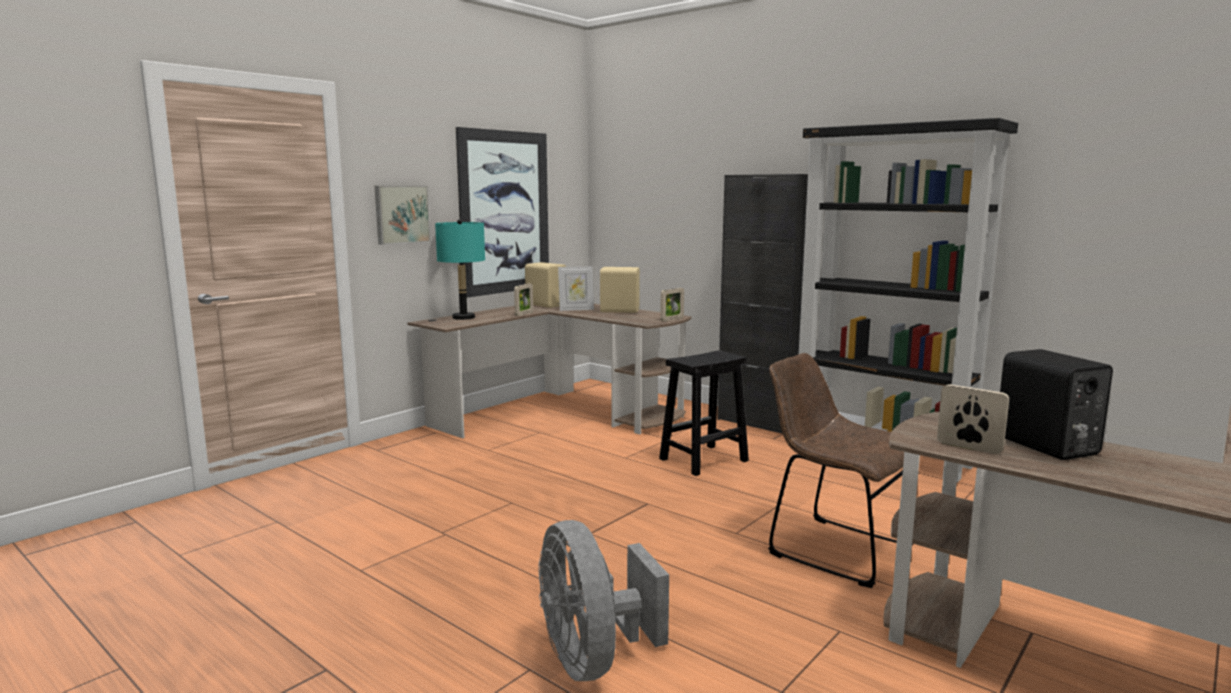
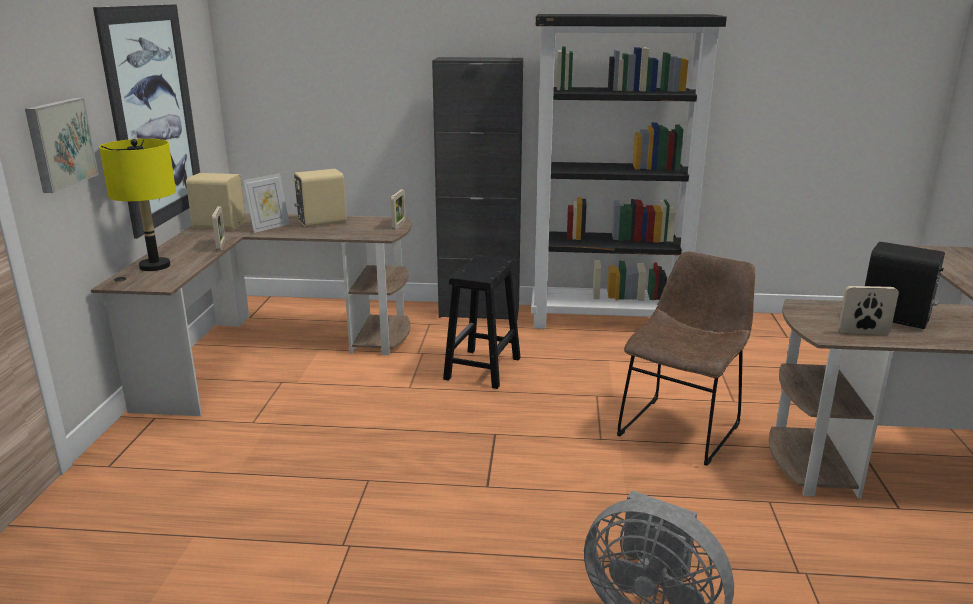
camera: 35 degrees left, 10 degrees up
(463, 317) = (154, 266): turquoise table lamp -> yellow table lamp
(833, 548) = (681, 427): brown chair -> brown chair turned 120 degrees clockwise

